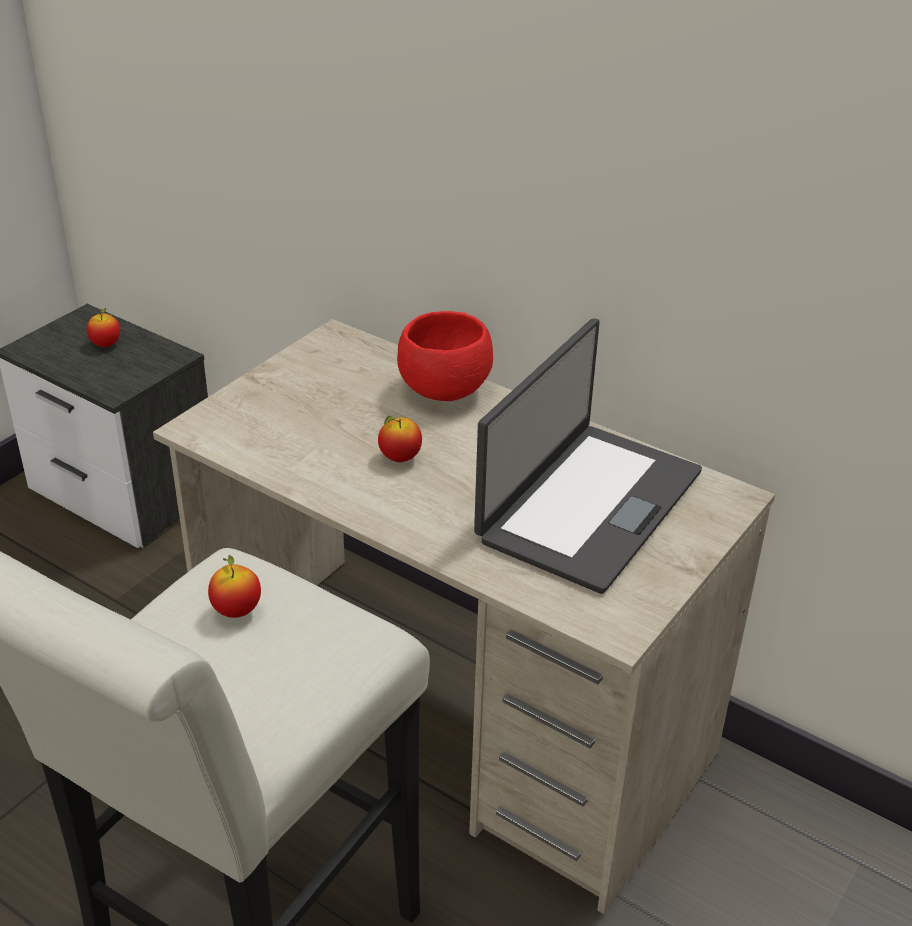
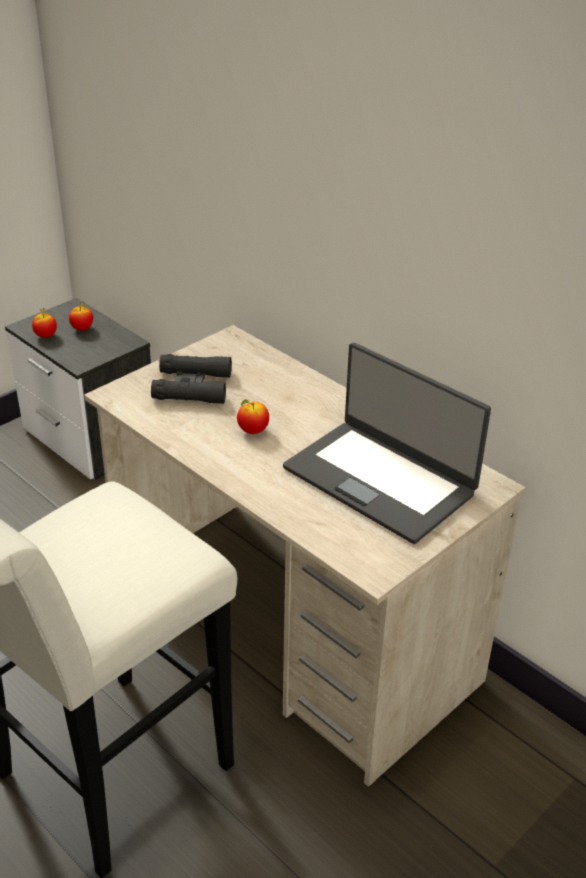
camera: 10 degrees right, 0 degrees up
(236, 610) = (105, 525): apple -> apple (46, 336)
(301, 406) = (192, 386): none -> black binoculars
(444, 391) = (299, 385): red bowl -> none
(587, 505) = (380, 479): laptop -> laptop turned 90 degrees clockwise

